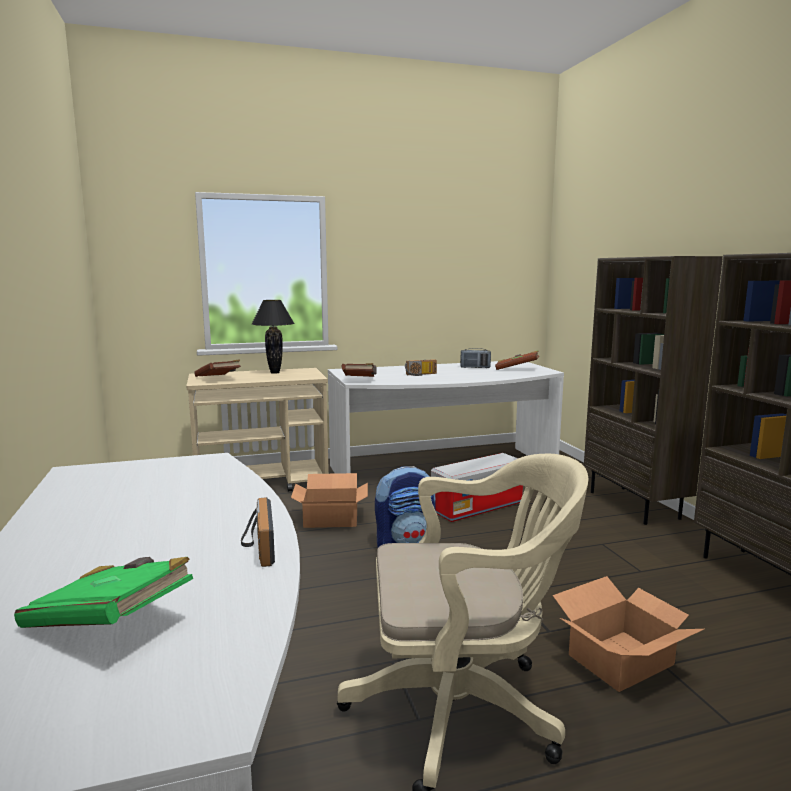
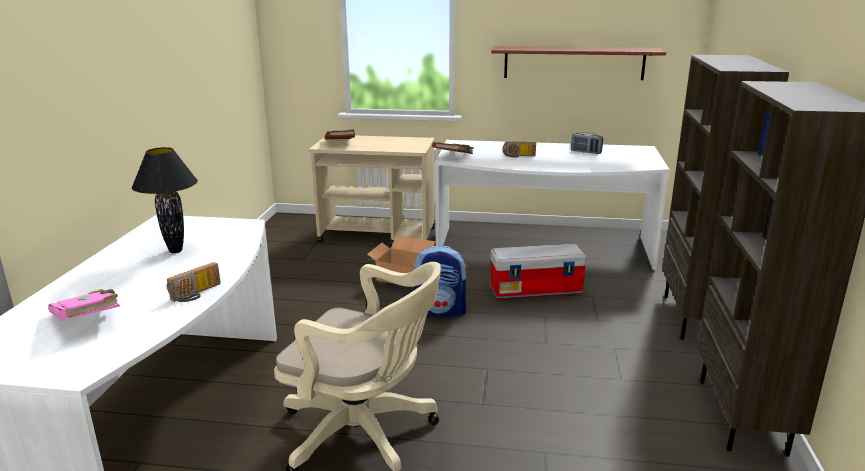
camera: 25 degrees right, 10 degrees up
(111, 621) = (88, 319): green book -> pink book
(257, 547) = (197, 294): radio -> radio turned 150 degrees counterclockwise
(275, 372) = (392, 141): black table lamp -> black table lamp (176, 250)
(442, 287) = (574, 63): none -> brown shelf
(517, 369) = (625, 159): brown book -> none
(622, 660) = (515, 439): cardboard box -> none

